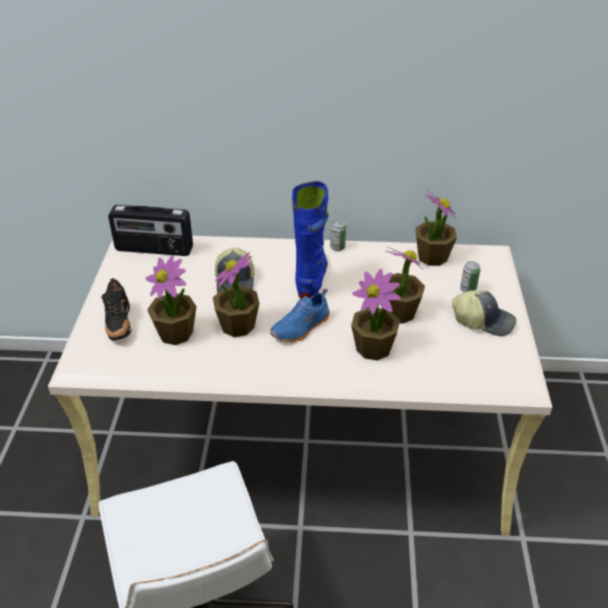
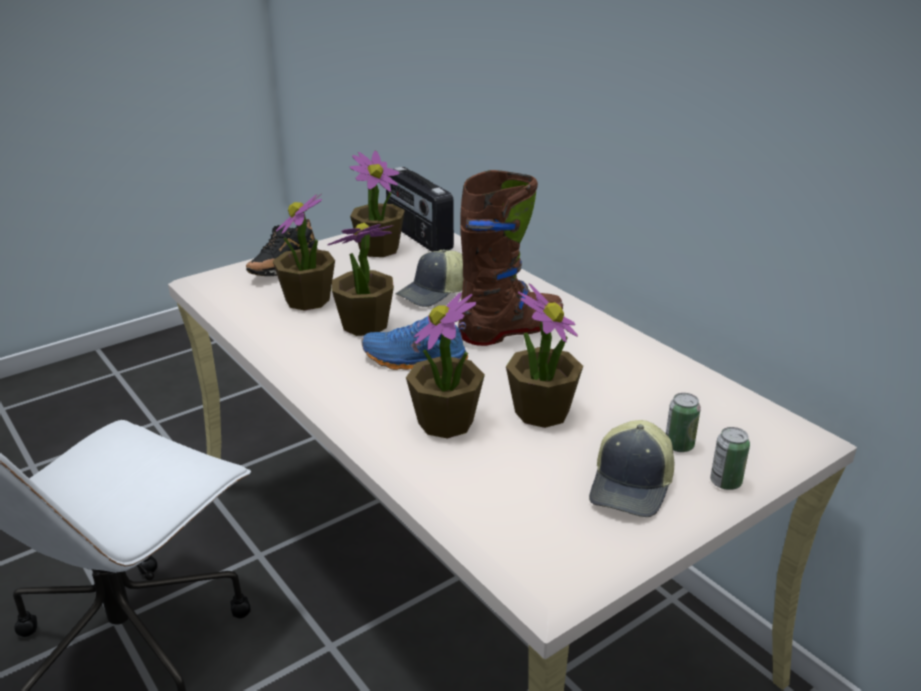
camera: 50 degrees right, 10 degrees down
(311, 278) = (511, 330): blue boot -> brown boot
(337, 247) = (595, 321): can -> can (725, 482)
(432, 257) = (697, 389): potted plant -> potted plant (379, 249)
(483, 320) = (632, 486): cap -> cap turned 45 degrees clockwise

